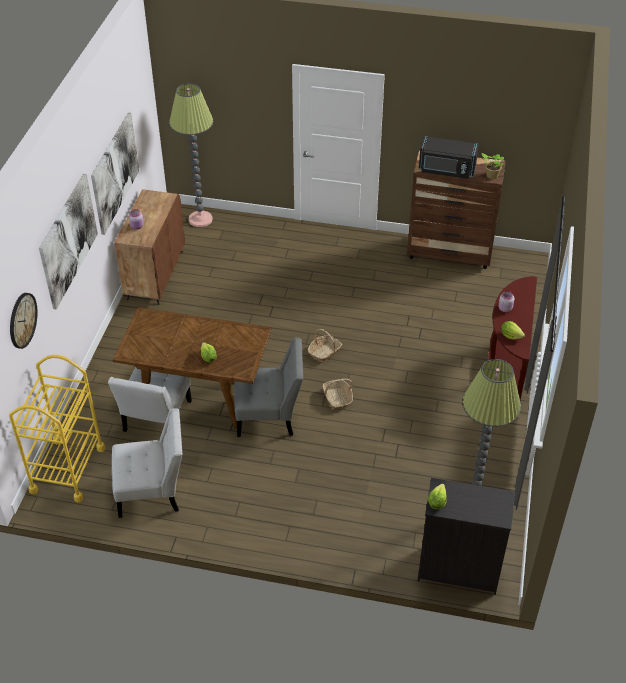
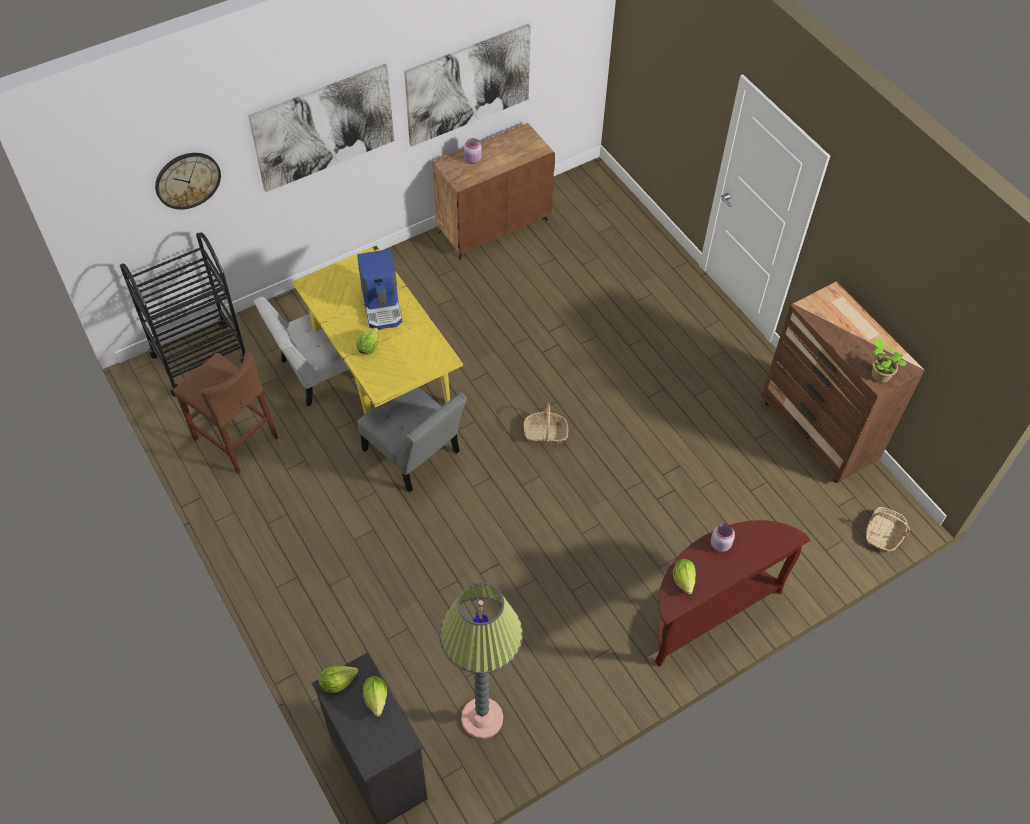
camera: 45 degrees right, 10 degrees up
(67, 469) = (200, 358): yellow cart -> black cart
(153, 491) = (235, 438): white chair -> brown stool
(186, 333) = (382, 305): none -> coffee machine
(199, 394) = (382, 379): brown dining table -> yellow dining table
(200, 219) = (606, 198): floor lamp -> none
(337, 398) = (496, 491): basket -> basket (883, 534)
(446, 170) = (834, 329): black microwave -> none
(465, 492) = (376, 698): none -> lettuce

